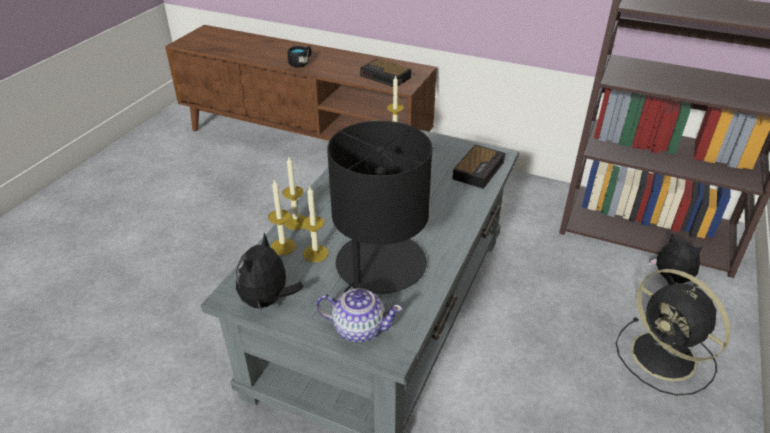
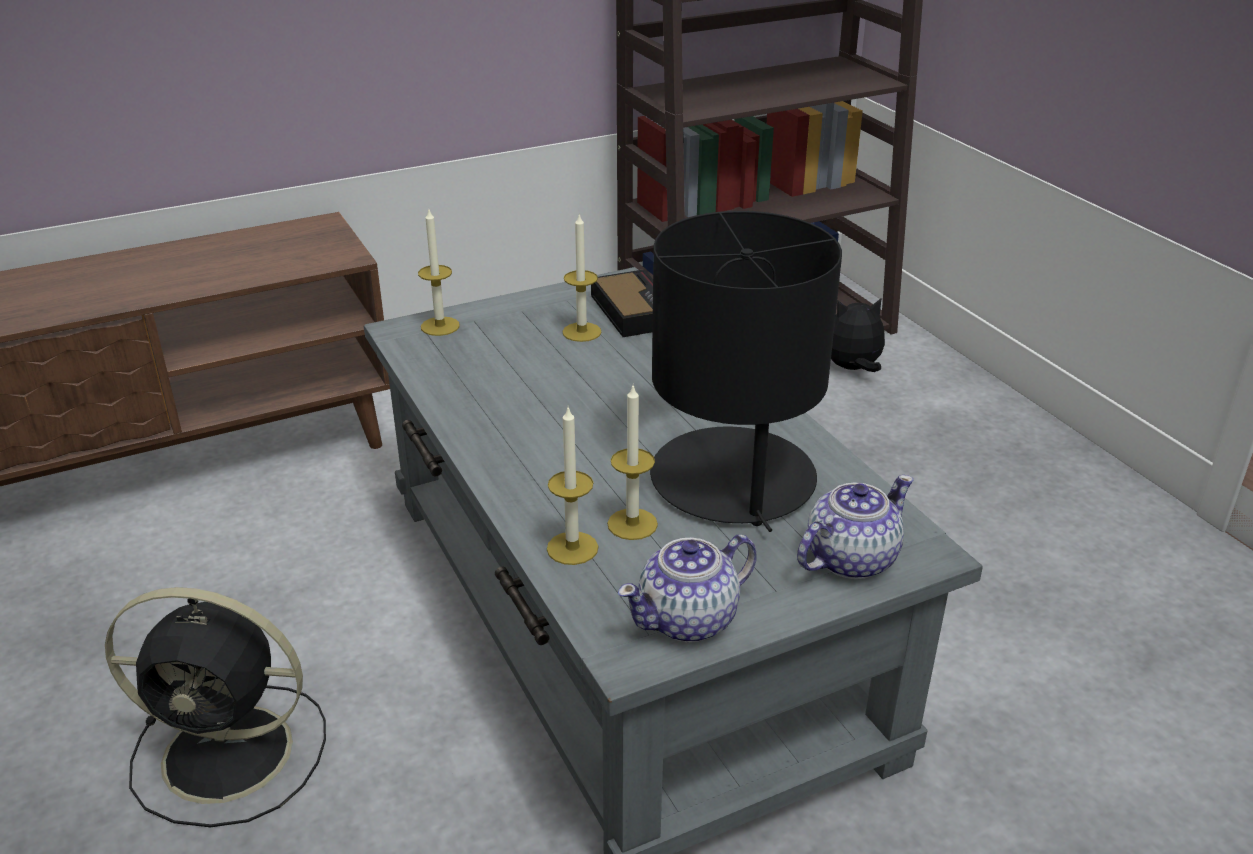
camera: 50 degrees left, 5 degrees down
(268, 301) = (689, 620): plush toy -> teapot
(296, 222) = (526, 508): candle -> candle (582, 332)
(301, 63) = (79, 300): black mug -> none
(386, 77) = (287, 256): alarm clock -> none
(666, 358) = (960, 447): black fan -> black fan (233, 754)

